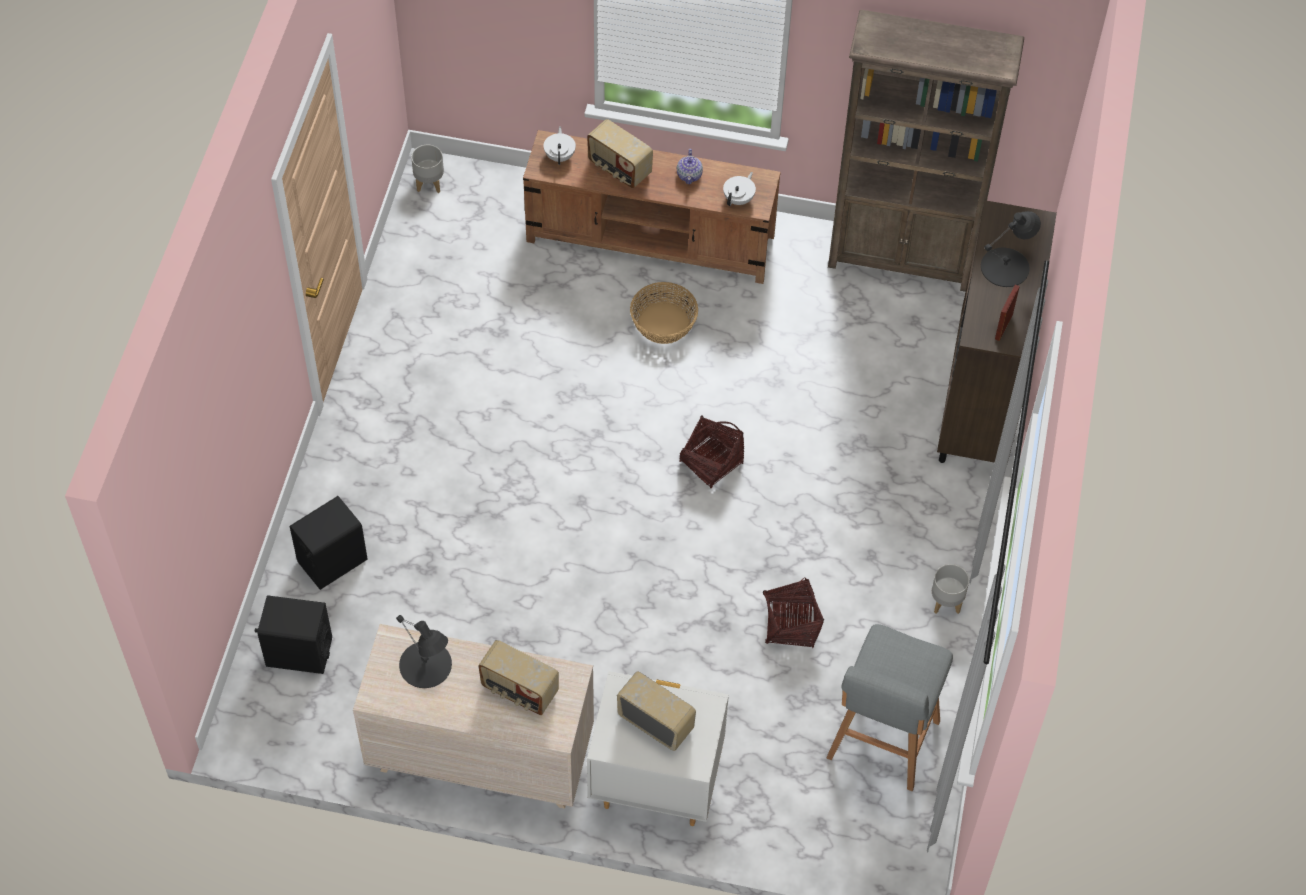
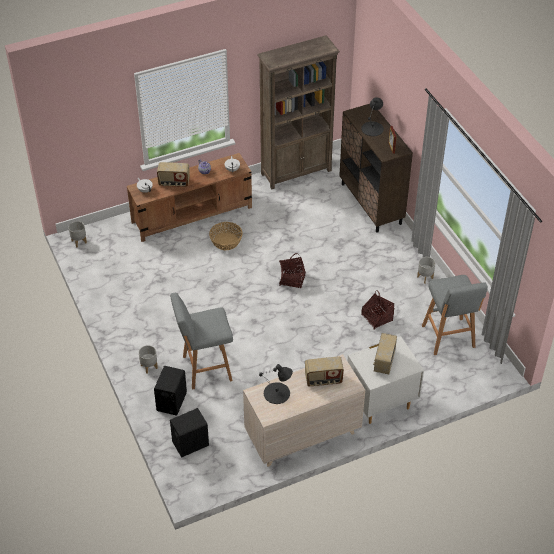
camera: 35 degrees left, 10 degrees down
(349, 477) = (149, 366): none -> grey planter
(431, 536) = (205, 369): none -> grey stool
(656, 722) = (384, 361): radio -> radio turned 75 degrees counterclockwise

